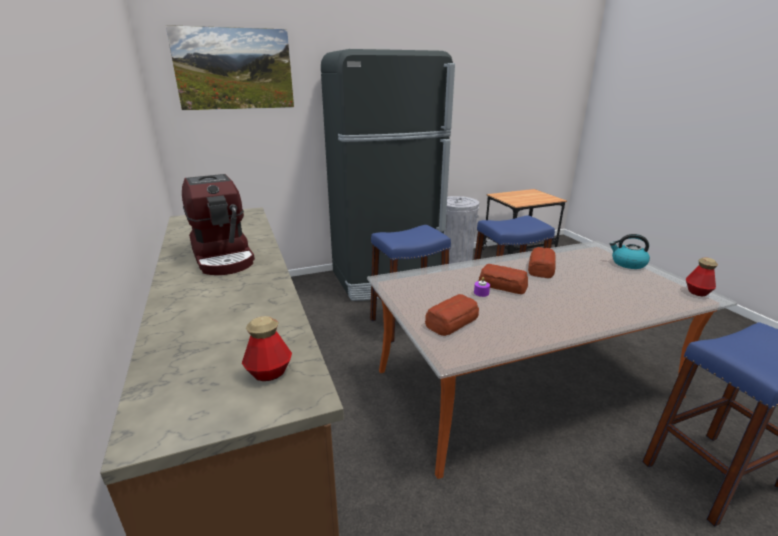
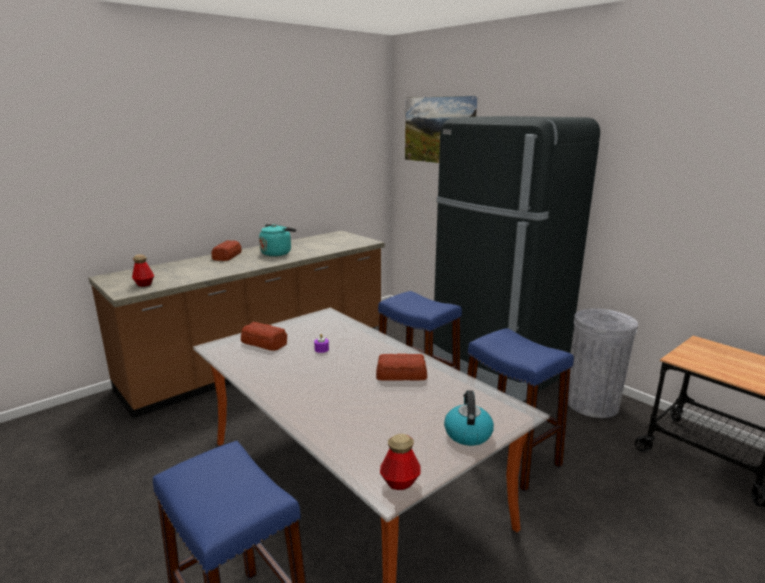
camera: 70 degrees right, 5 degrees down
(224, 257) = (277, 253): coffee machine -> turquoise kettle
(503, 285) = (342, 357): bread -> bread (226, 256)

